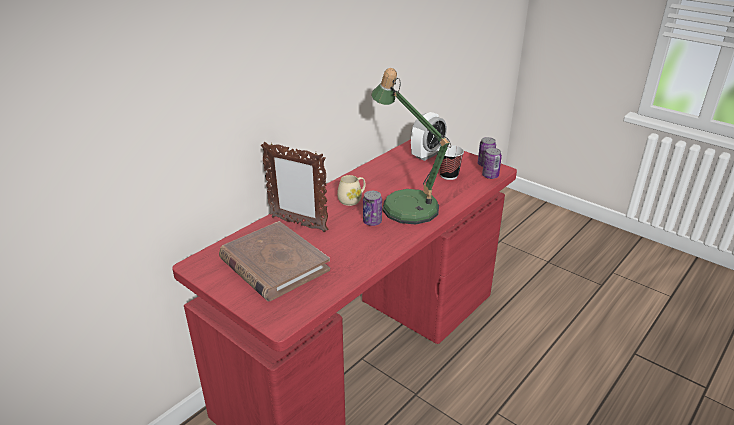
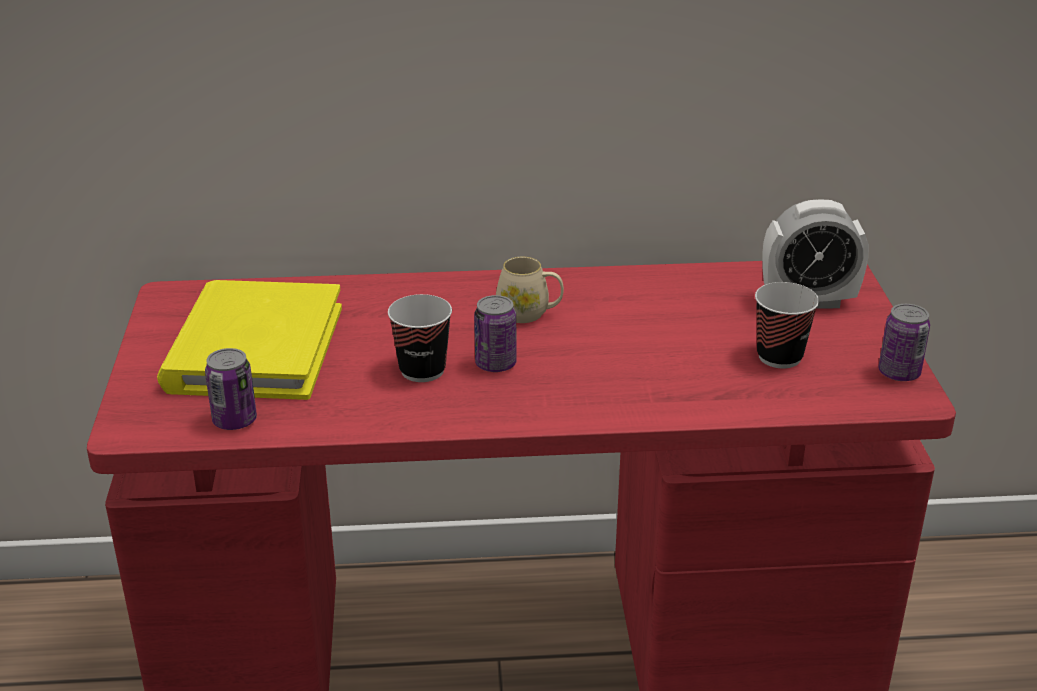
camera: 45 degrees right, 0 degrees up
(273, 264) = (255, 348): brown book -> yellow book
(298, 224) = (385, 309): picture frame -> none
(351, 237) = (422, 370): none -> cup
(405, 203) = (605, 364): table lamp -> none
(490, 176) = (866, 398): can -> can (234, 421)

